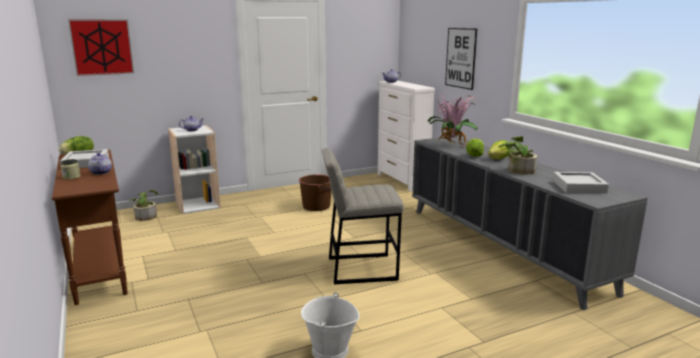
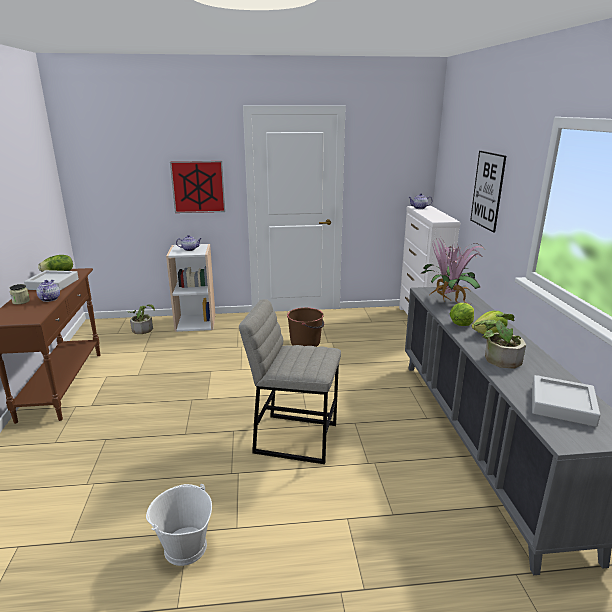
camera: 20 degrees right, 5 degrees up
(102, 47) = (109, 163): picture -> picture (198, 187)

